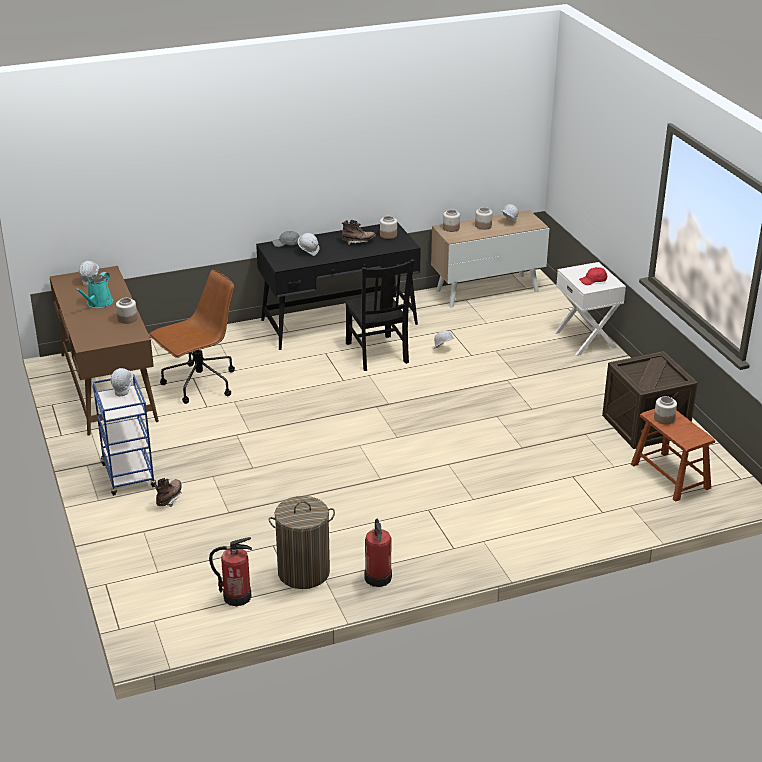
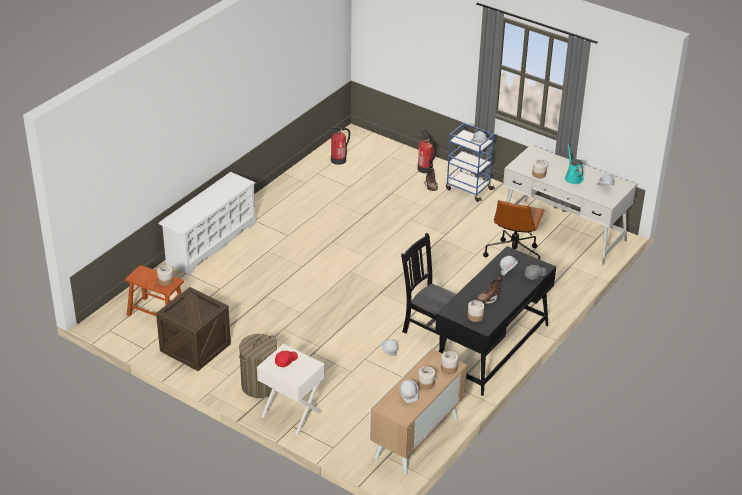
camera: 145 degrees right, 5 degrees up
(108, 386) = (563, 232): brown desk -> white desk
(303, 572) = (319, 181): laundry basket -> laundry basket (259, 386)
(378, 577) = (280, 192): fire extinguisher -> fire extinguisher (425, 169)
(541, 539) = (210, 243): none -> white shoe rack

